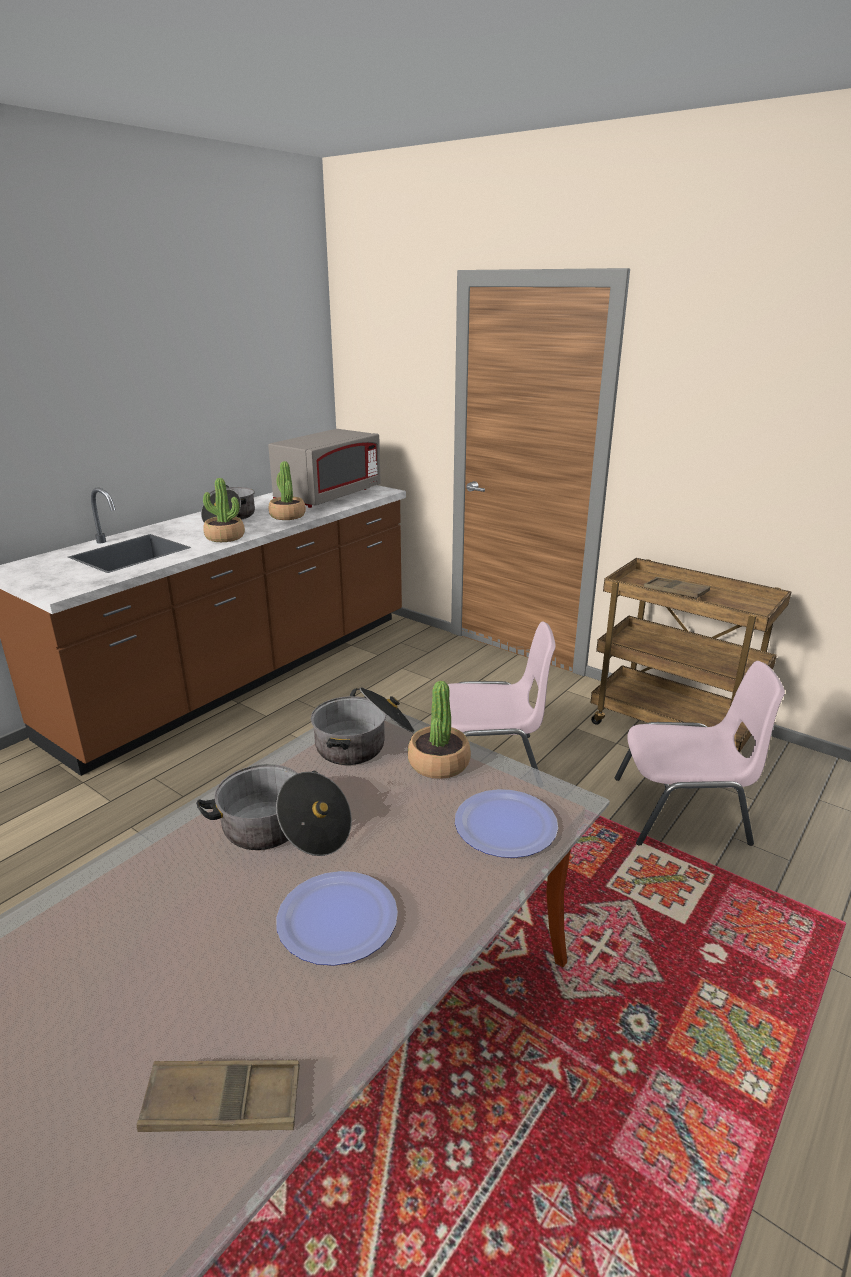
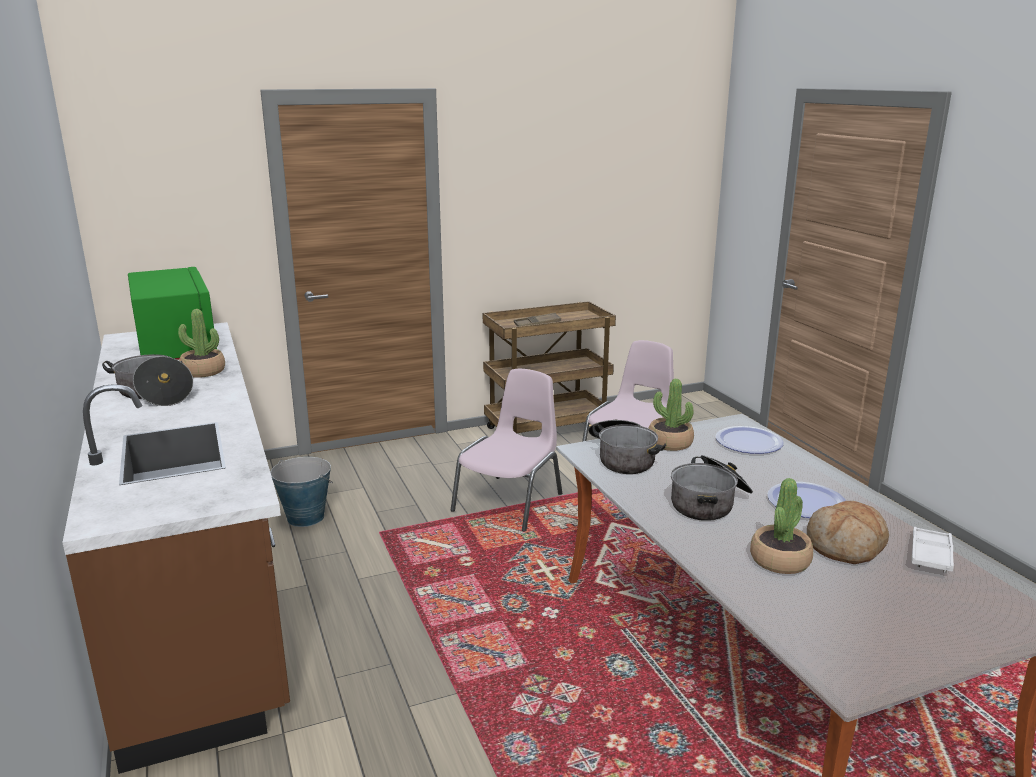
camera: 60 degrees left, 5 degrees down
(213, 985) = (846, 546): none -> bread
(223, 1103) = (930, 554): brown tray -> white tray
(225, 537) = (216, 404): potted plant -> potted plant (780, 560)
(328, 496) = (176, 348): grey microwave -> green microwave
(359, 675) = (305, 517): none -> bucket

